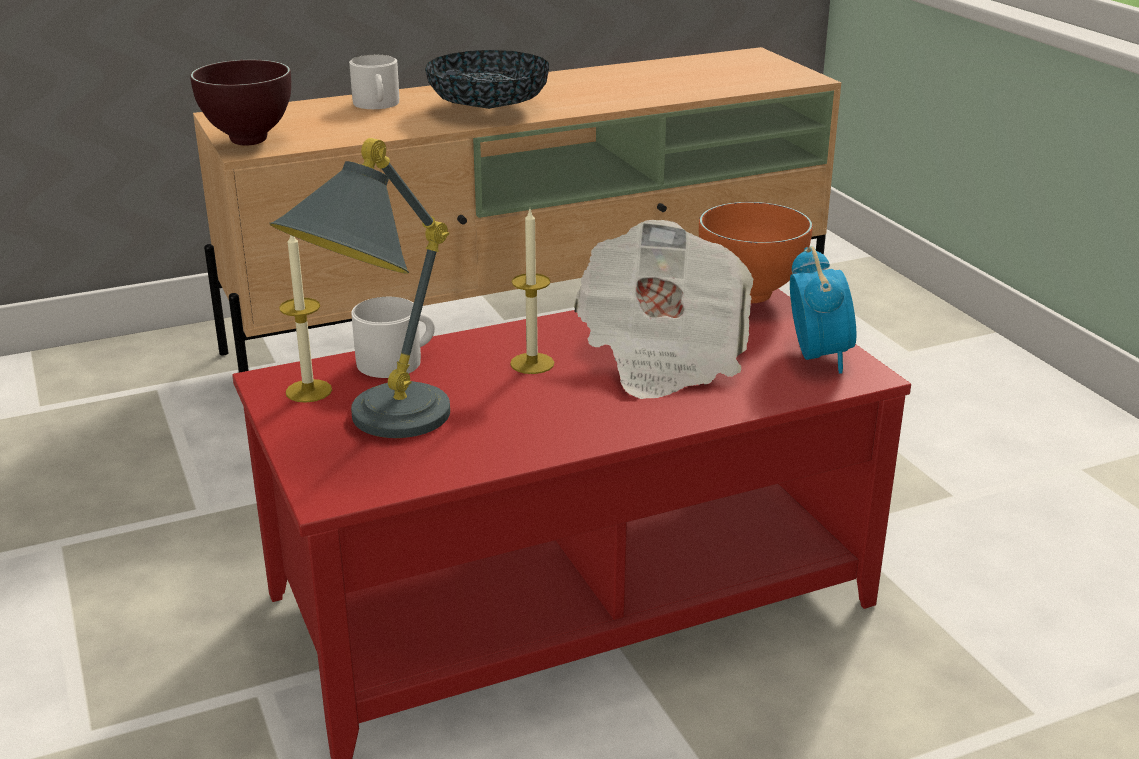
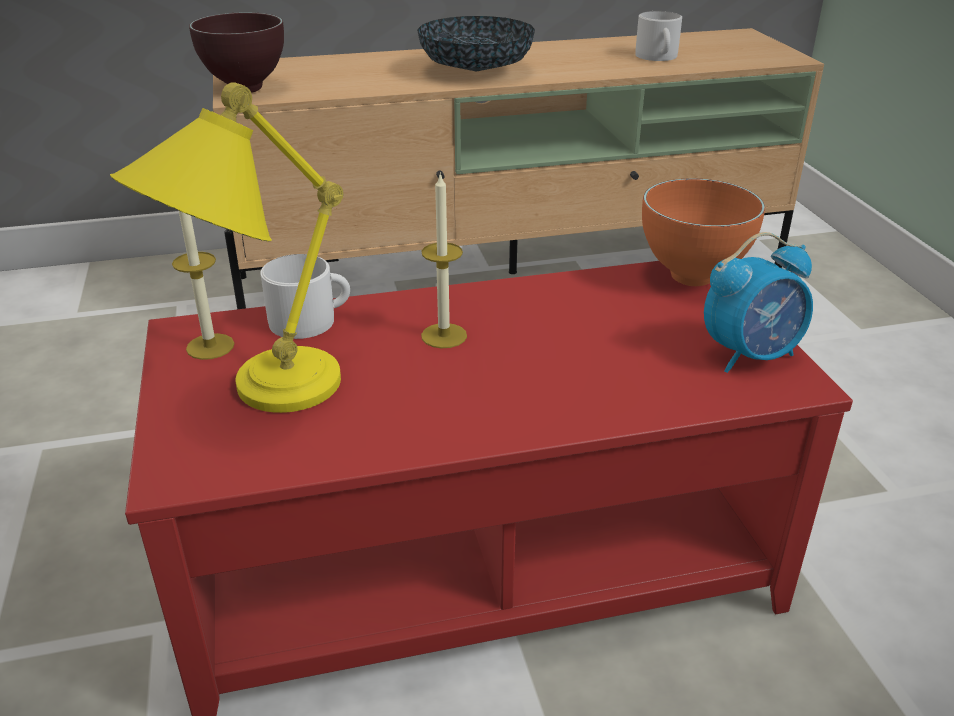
camera: 10 degrees right, 5 degrees up
(374, 429) = (255, 398): grey table lamp -> yellow table lamp
(377, 104) = (376, 62): white mug -> white mug (657, 56)
(662, 355) = (582, 338): newspaper -> none
(817, 356) = (751, 355): alarm clock -> alarm clock turned 60 degrees clockwise

